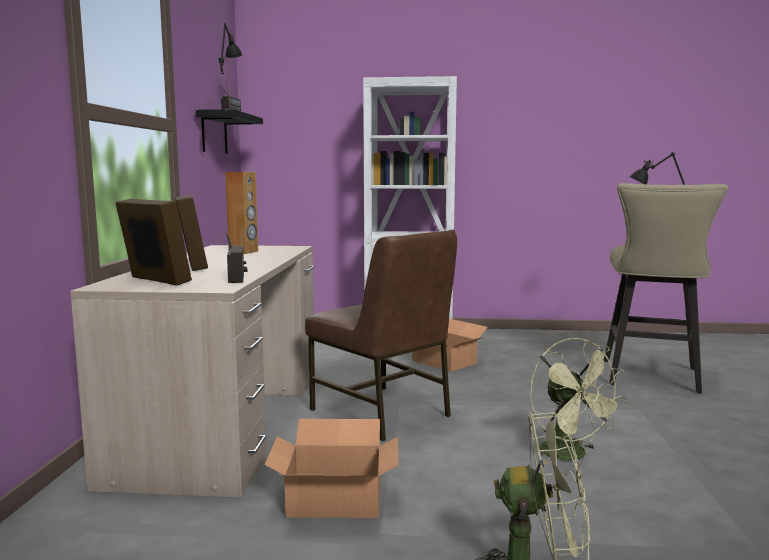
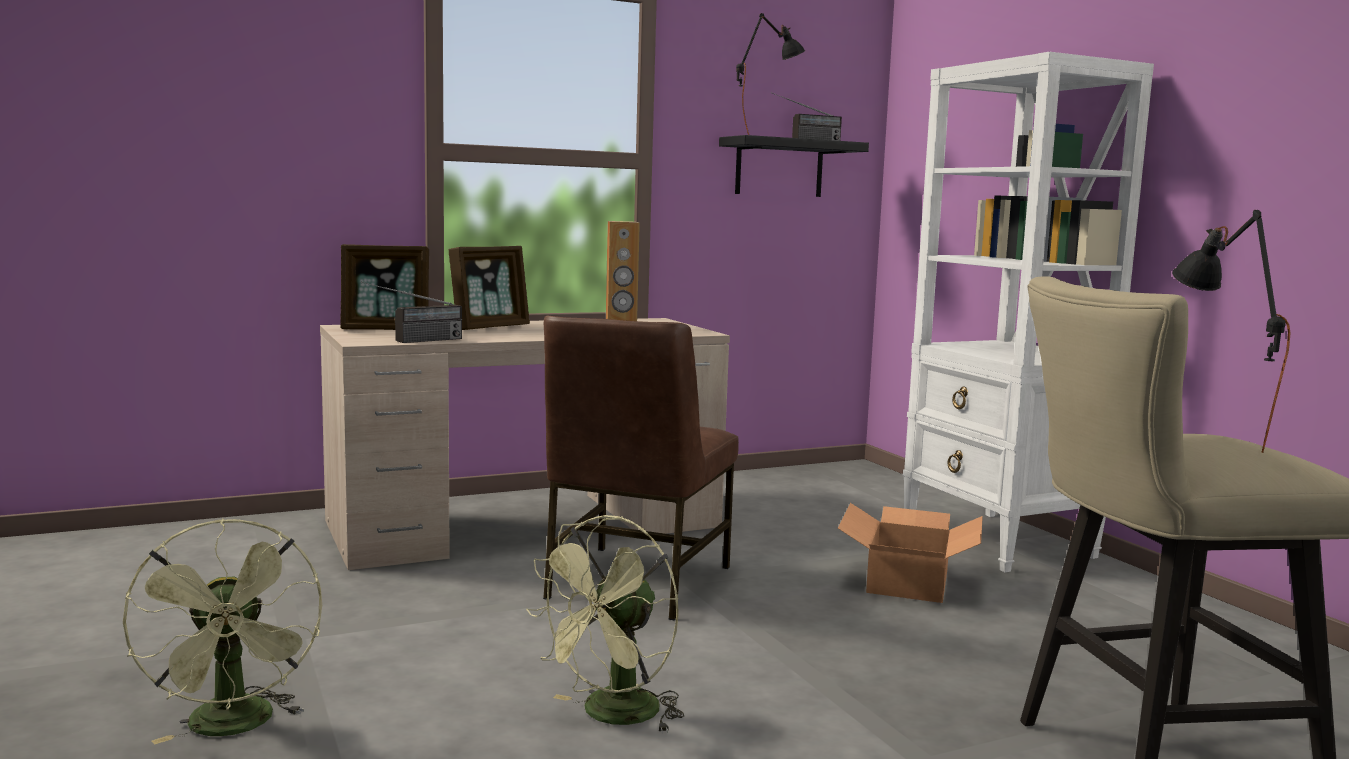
camera: 60 degrees right, 0 degrees up
(155, 281) = (386, 330): picture frame -> picture frame turned 75 degrees clockwise
(334, 498) = (370, 605): cardboard box -> none

